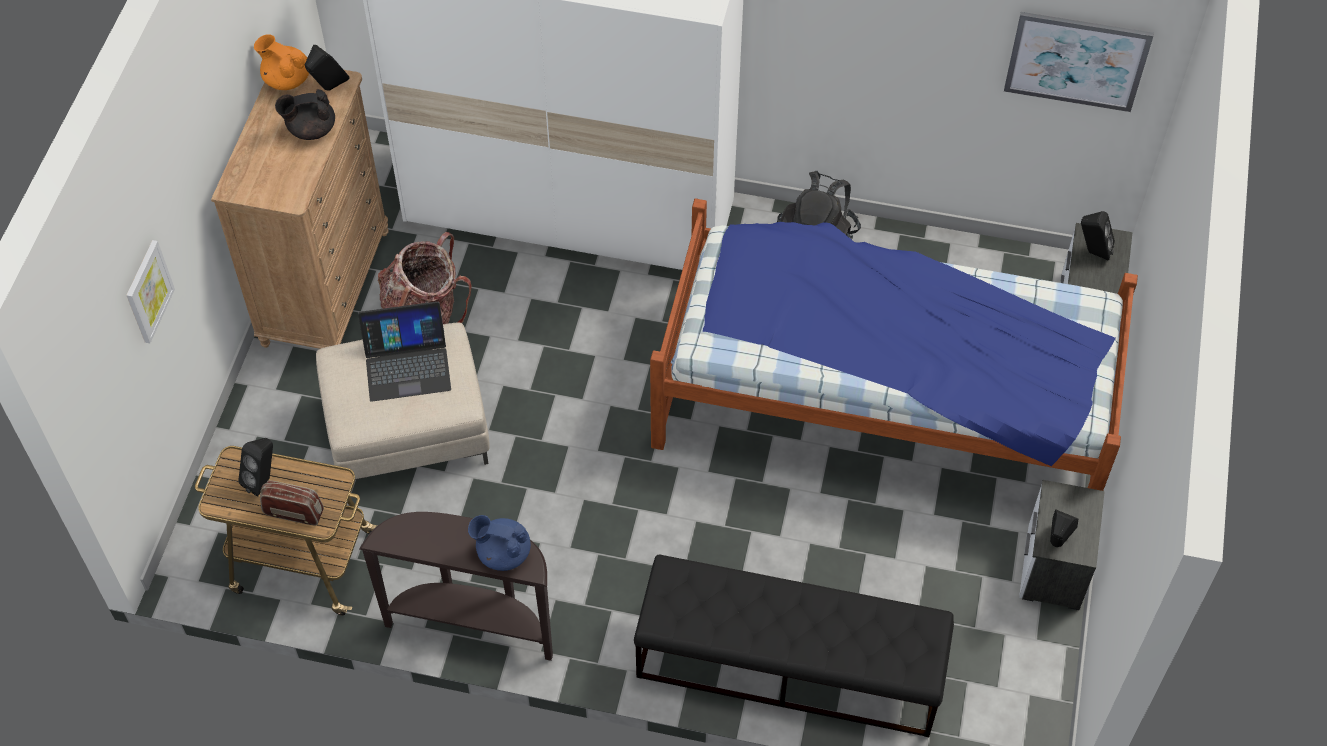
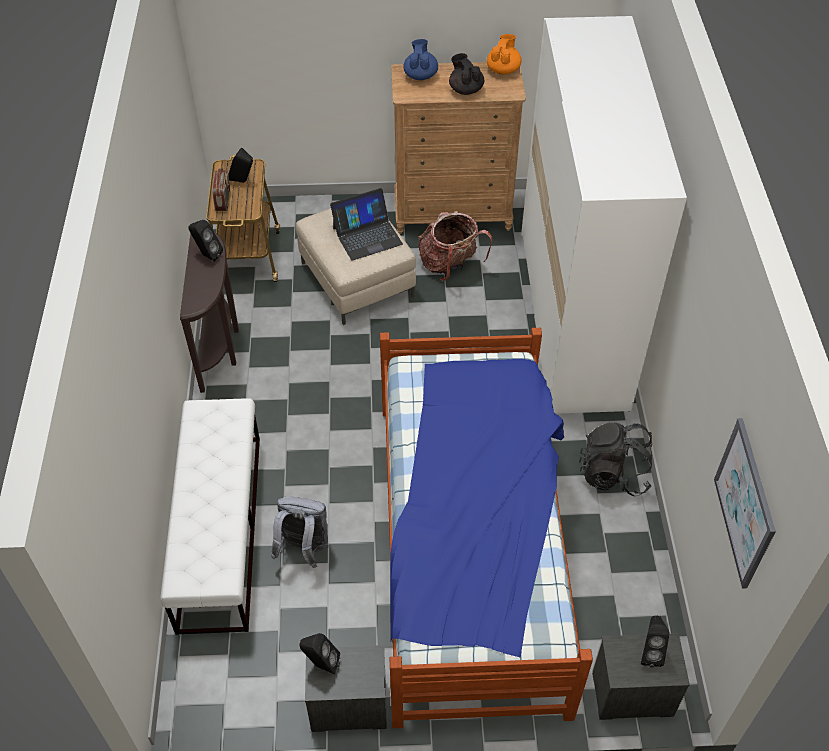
camera: 75 degrees right, 5 degrees down
(148, 291) = (301, 51): picture -> none
(329, 88) = (504, 88): black speaker -> black speaker (207, 255)
(407, 364) = (367, 236): laptop -> laptop turned 90 degrees counterclockwise
(503, 553) = (200, 291): blue teapot -> blue teapot (420, 75)
(788, 666) = (220, 529): black bench -> white bench
(840, 576) = (303, 549): none -> grey backpack

